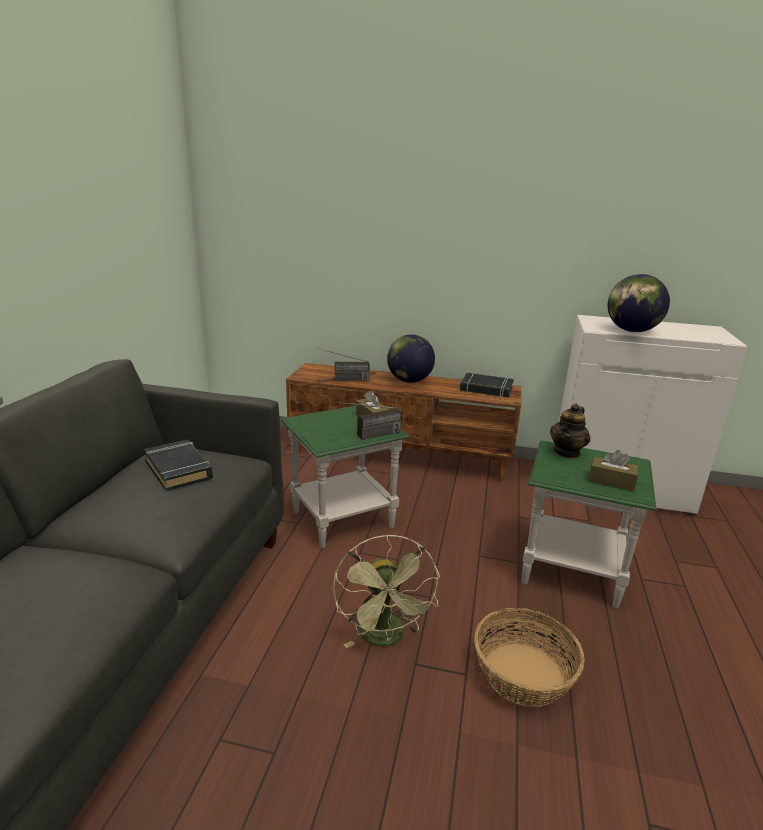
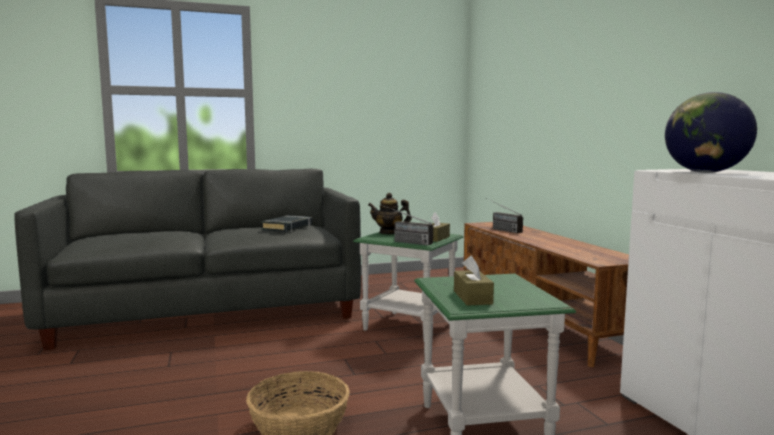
camera: 60 degrees right, 15 degrees down
(385, 639) = (289, 370): green fan -> none
(409, 381) = (549, 239): globe -> none
(486, 389) = (603, 254): black book -> none
(567, 452) = (506, 281): teapot -> teapot (389, 232)

